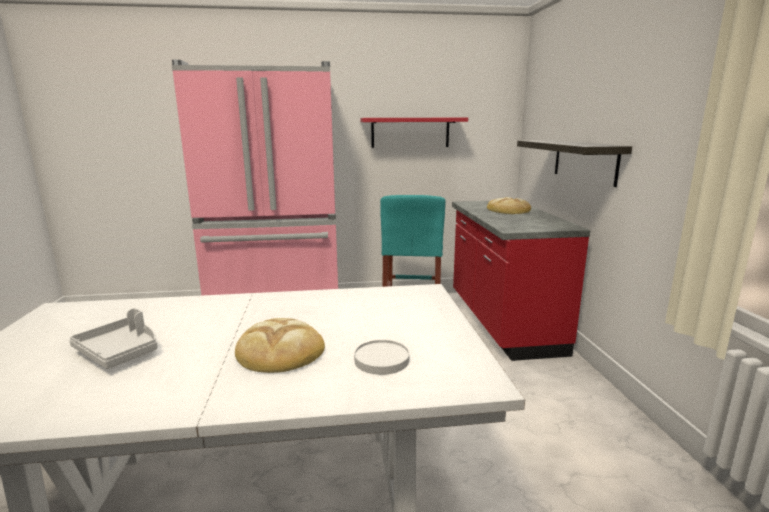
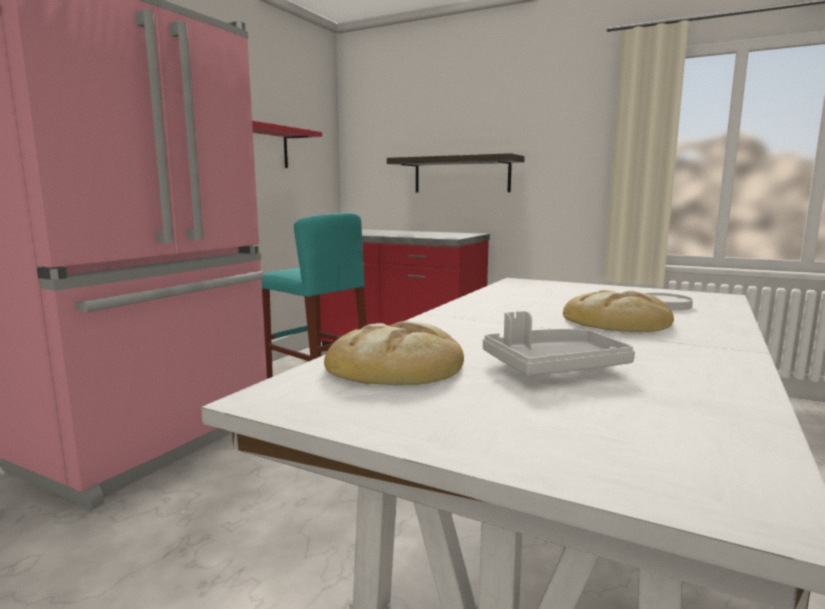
camera: 55 degrees left, 5 degrees down
(508, 210) = (386, 232): bread -> bread (396, 365)

